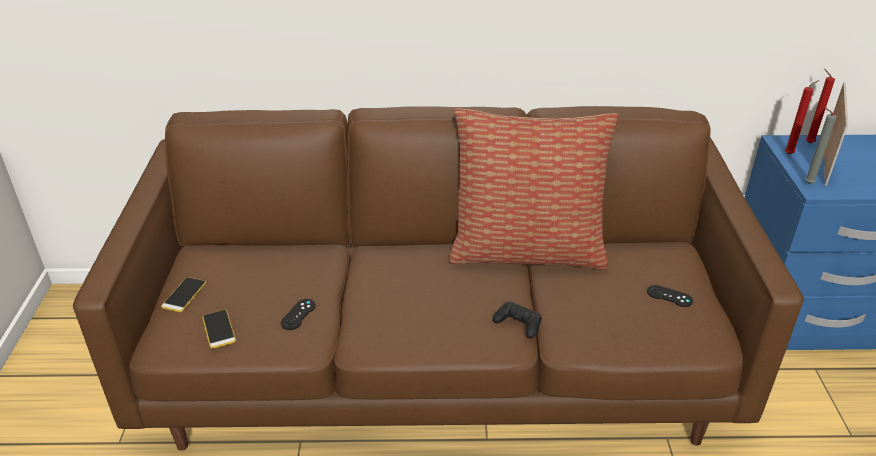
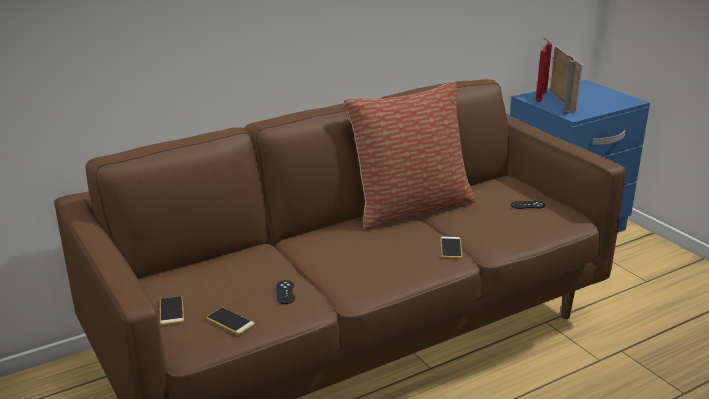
camera: 30 degrees left, 10 degrees down
(518, 323) = (451, 248): black game controller -> phone

